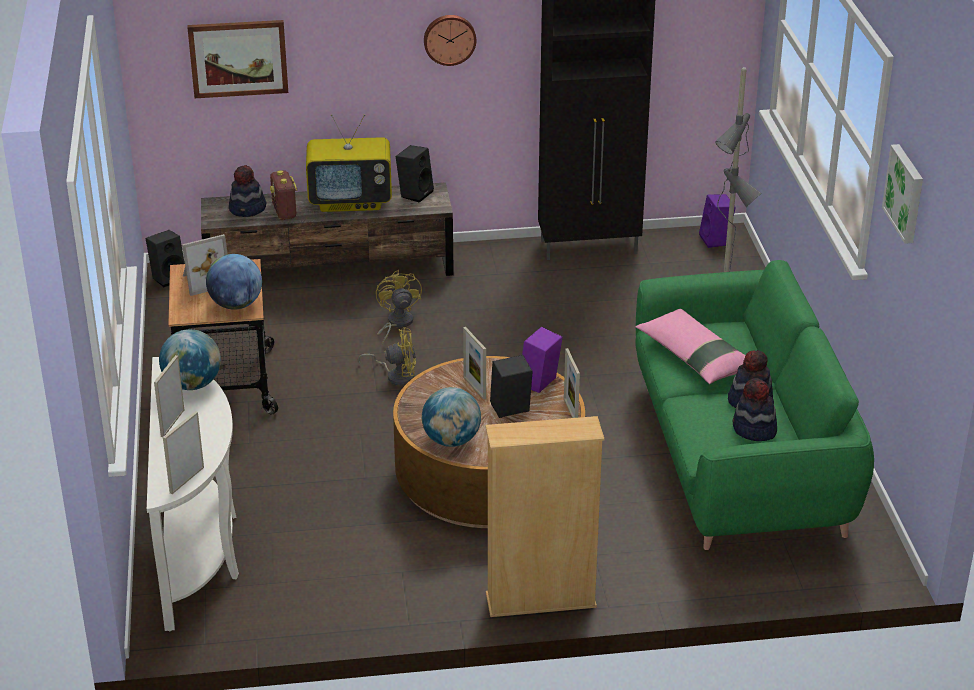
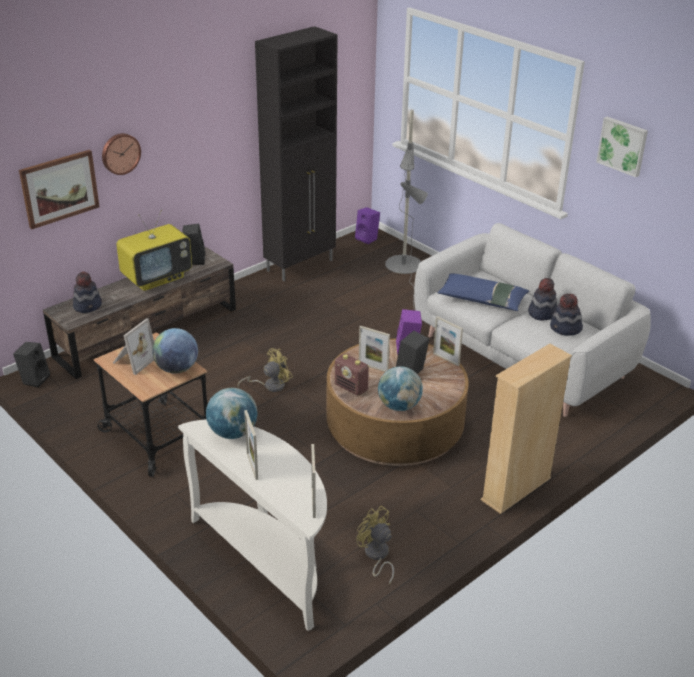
camera: 35 degrees left, 0 degrees up
(284, 212) = (117, 299): radio -> radio (351, 388)
(396, 324) = (233, 352): yellow fan -> yellow fan (376, 556)
(449, 39) = (201, 138): wall clock -> wall clock (120, 153)
(694, 356) = (482, 299): pink pillow -> blue pillow
(739, 459) = (521, 357): green sofa -> grey sofa

